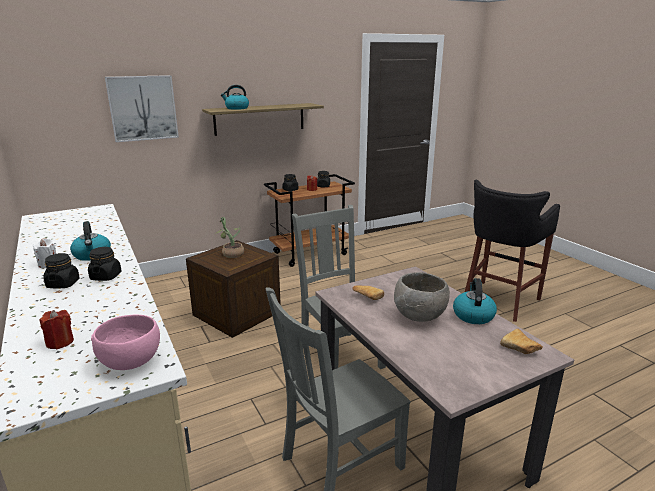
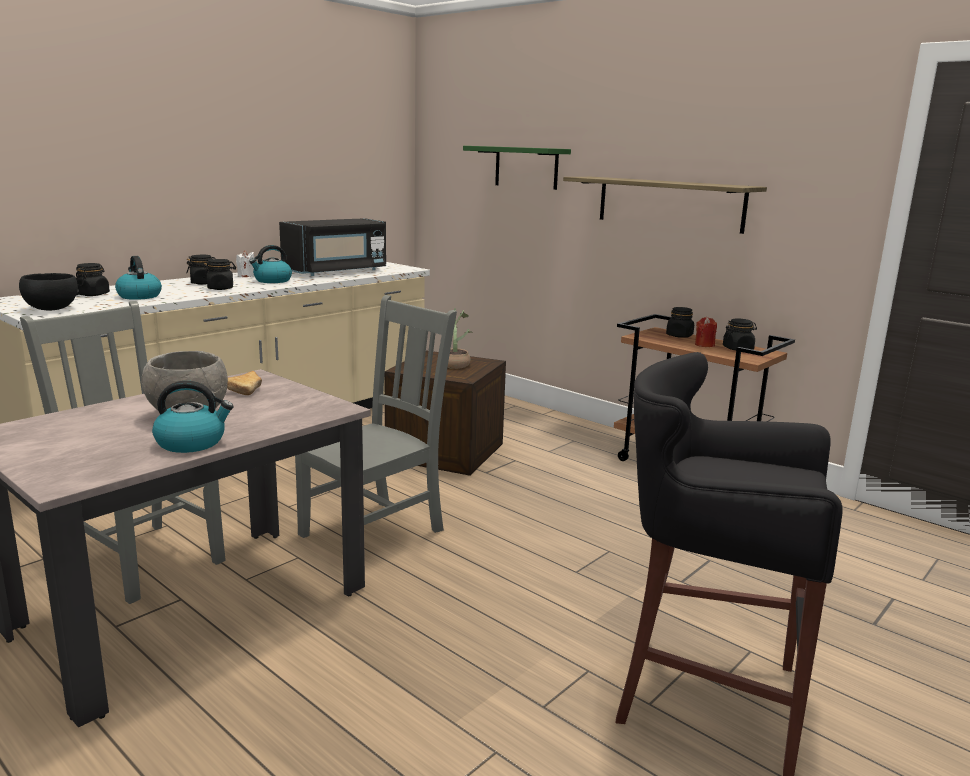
camera: 70 degrees right, 5 degrees down
(60, 342) = (92, 294): red candle -> black jar
(77, 230) = (336, 271): none -> black microwave
(131, 362) = (51, 309): pink bowl -> black bowl
(143, 108) = (526, 167): picture -> green shelf
(236, 108) = (617, 178): kettle -> kettle (139, 296)
(521, 349) = (81, 469): bread -> none

